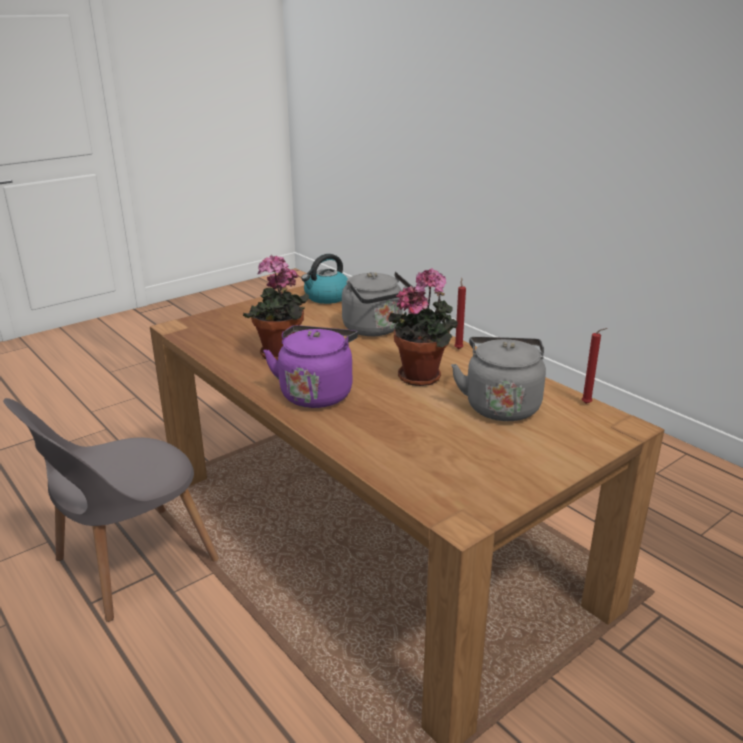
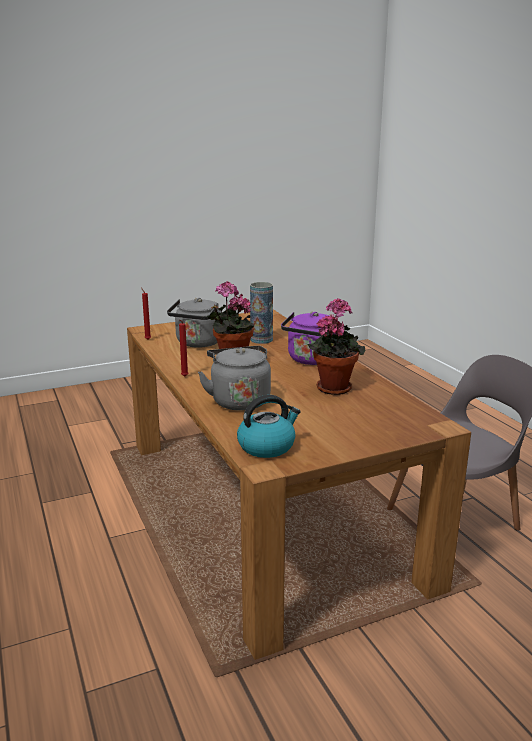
camera: 165 degrees left, 5 degrees down
(413, 428) = (261, 340): none -> vase

